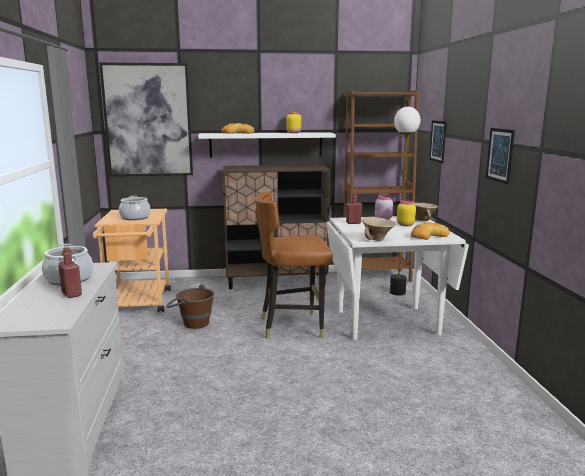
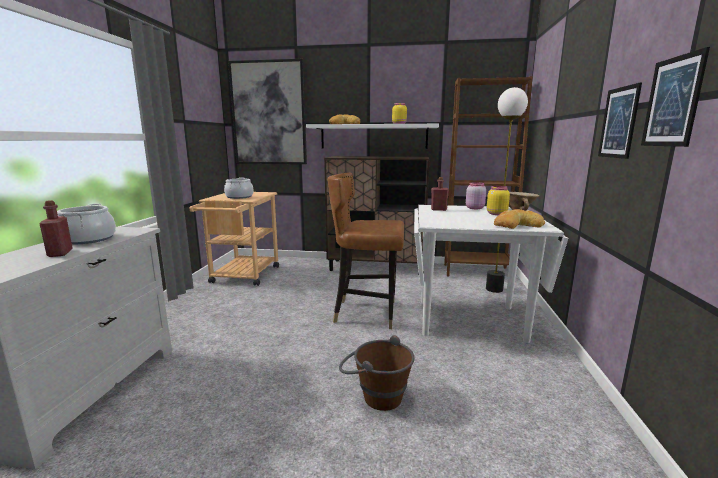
camera: 15 degrees right, 0 degrees up
(191, 323) = (275, 298): brown bucket -> brown bucket (375, 395)
(378, 239) = (453, 225): beige bowl -> none
(438, 141) = (548, 126): picture -> picture (672, 102)

